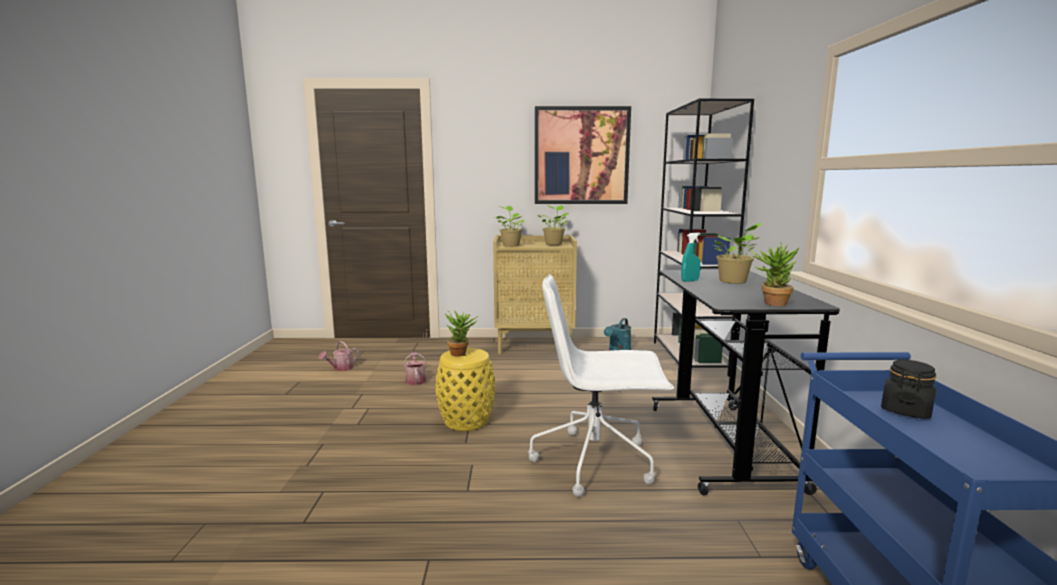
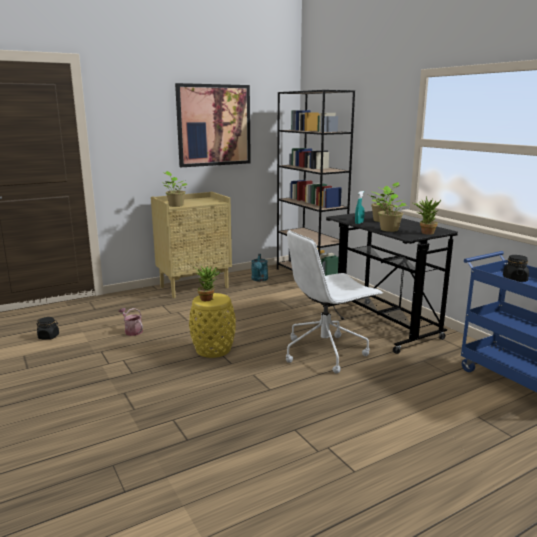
camera: 30 degrees left, 5 degrees up
(341, 368) = (49, 337): watering can -> black jar
(554, 244) = (206, 201): potted plant -> potted plant (388, 229)

